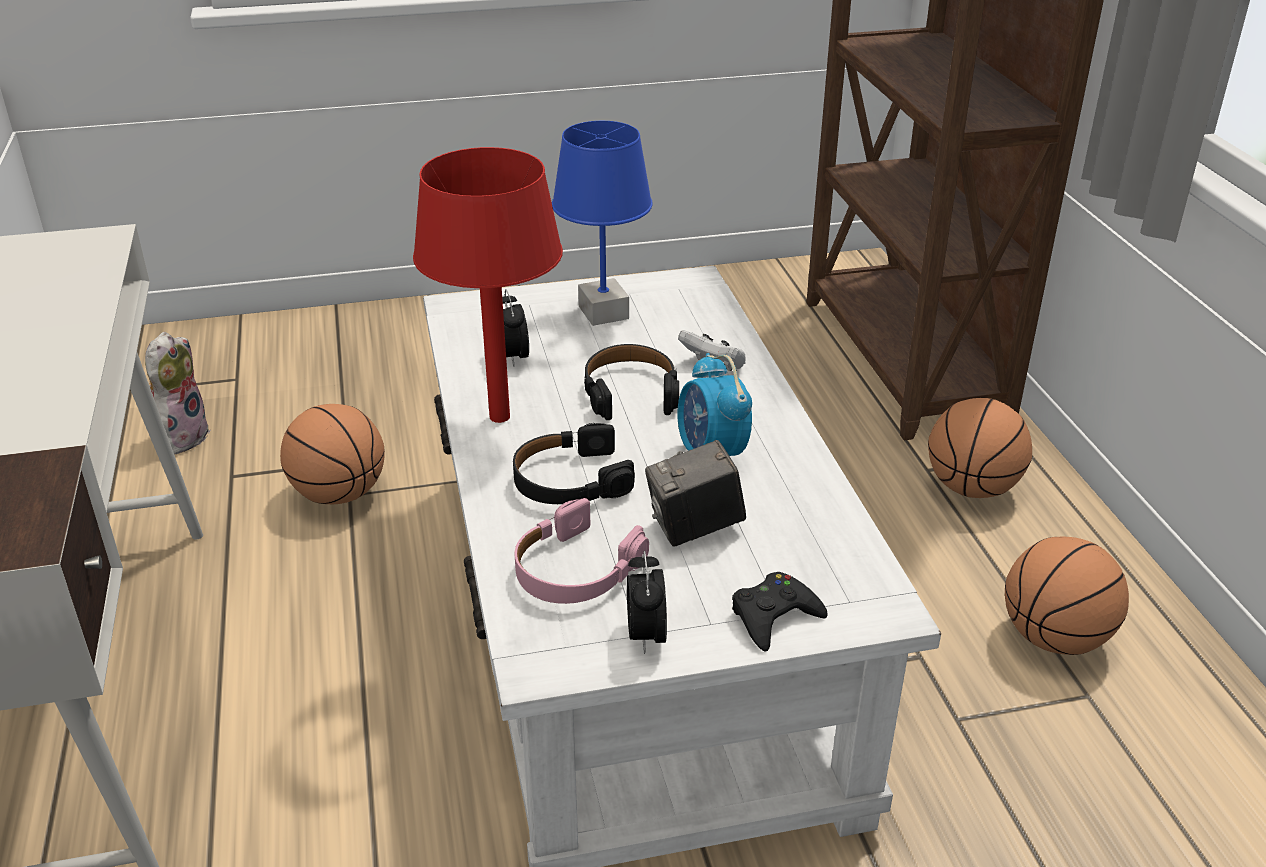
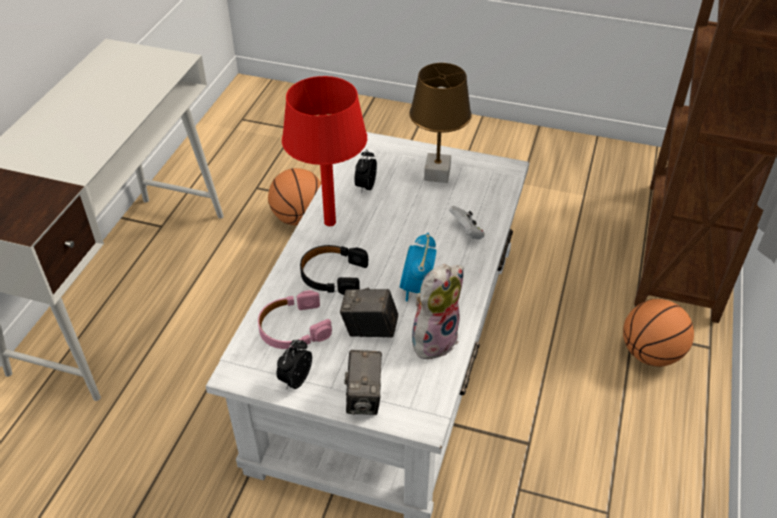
camera: 30 degrees right, 10 degrees up
(182, 436) = (248, 155): plush toy -> plush toy (434, 338)
(604, 313) = (437, 174): blue table lamp -> brown table lamp
(630, 392) = (408, 232): black headphones -> none
(774, 617) = (364, 398): black game controller -> camera
(1054, 638) = (618, 470): basketball -> none

